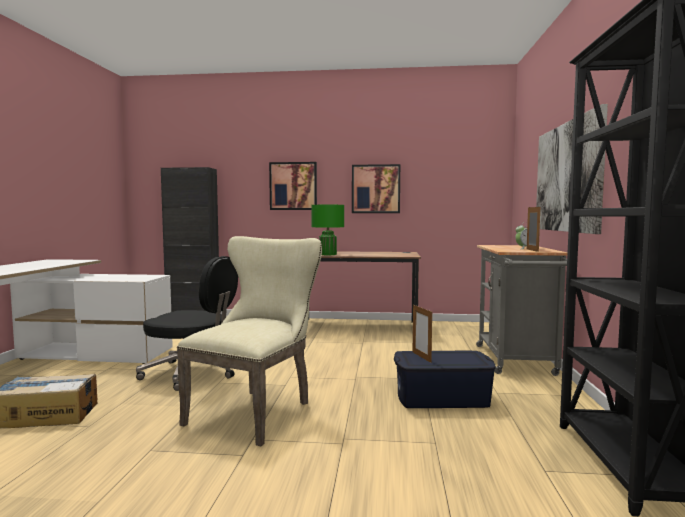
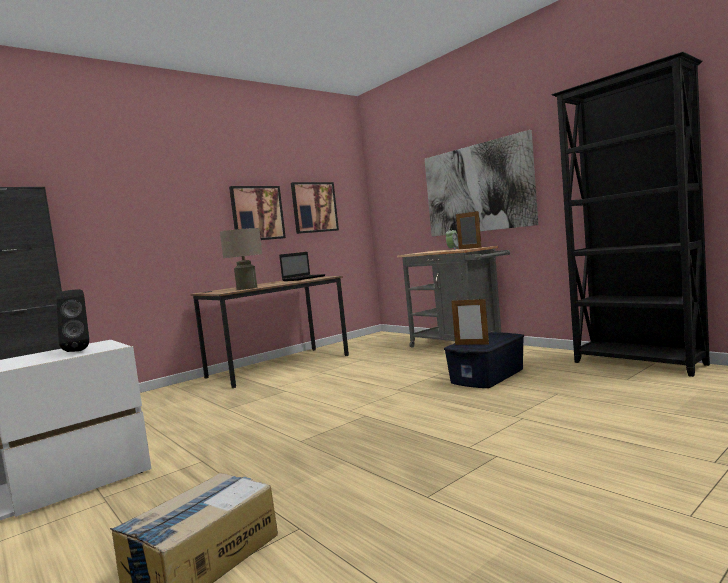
camera: 45 degrees left, 0 degrees up
(132, 278) = (79, 350): none -> black speaker
(191, 373) = (243, 450): black office chair -> none
(256, 411) = (407, 436): beige chair -> none
(293, 186) = (161, 213): picture -> picture (314, 207)
(327, 254) = (247, 288): green table lamp -> beige table lamp
(397, 253) = (304, 278): none -> laptop

